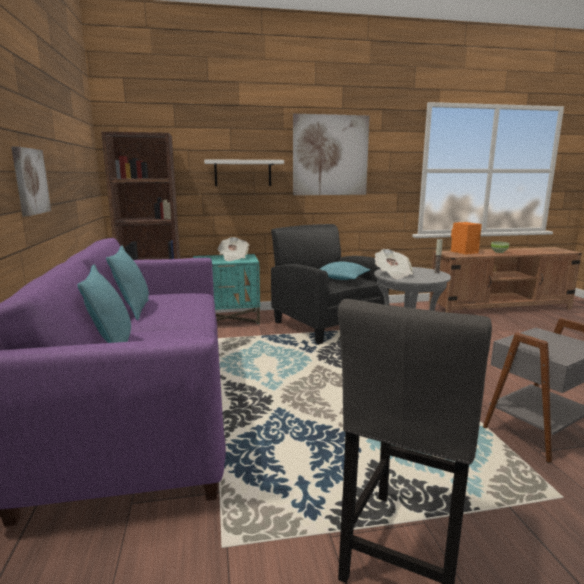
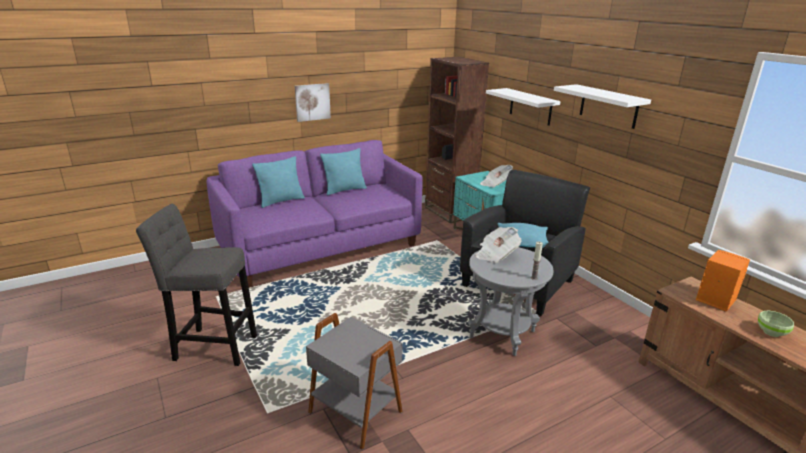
camera: 70 degrees right, 10 degrees up
(330, 155) = (608, 106): picture -> white shelf

